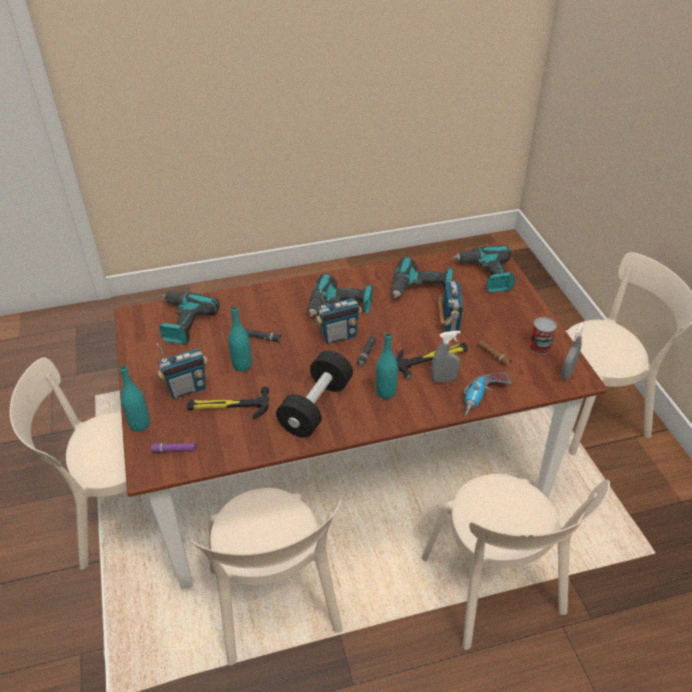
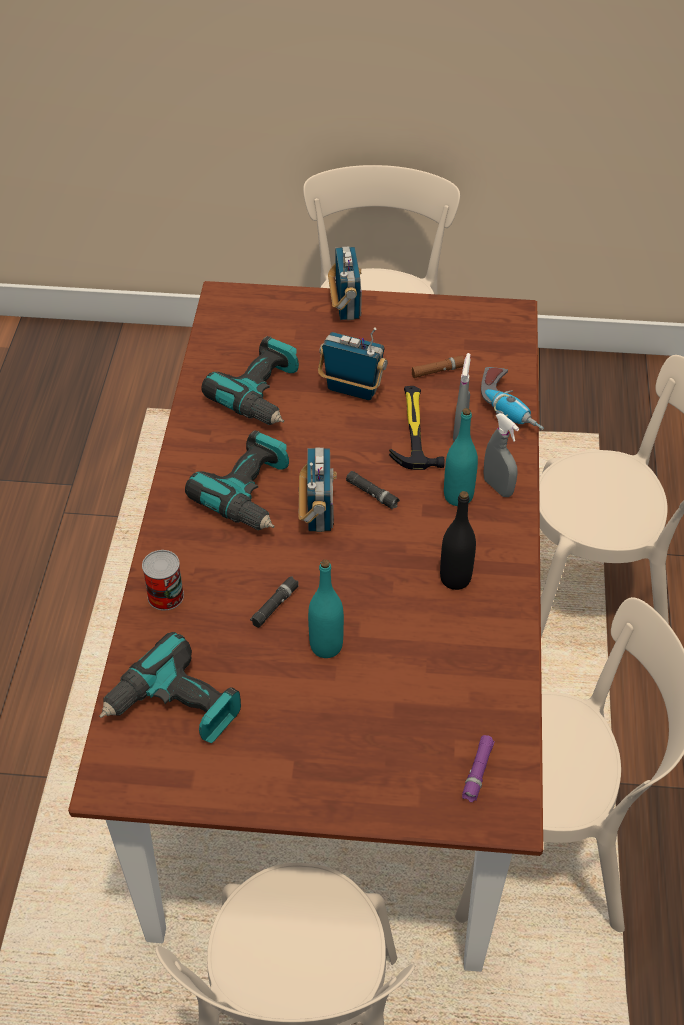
camera: 70 degrees left, 5 degrees up
(140, 424) = (403, 811): turquoise bottle -> none
(187, 389) = (348, 731): radio -> radio (346, 307)
(228, 406) = (411, 683): hammer -> none
(316, 407) = (455, 579): black dumbbell -> black bottle
(486, 275) = (271, 320): power drill -> none
(540, 346) = (440, 325): can -> can (165, 596)
(567, 373) = (498, 320): grey spray bottle -> grey spray bottle (498, 487)

